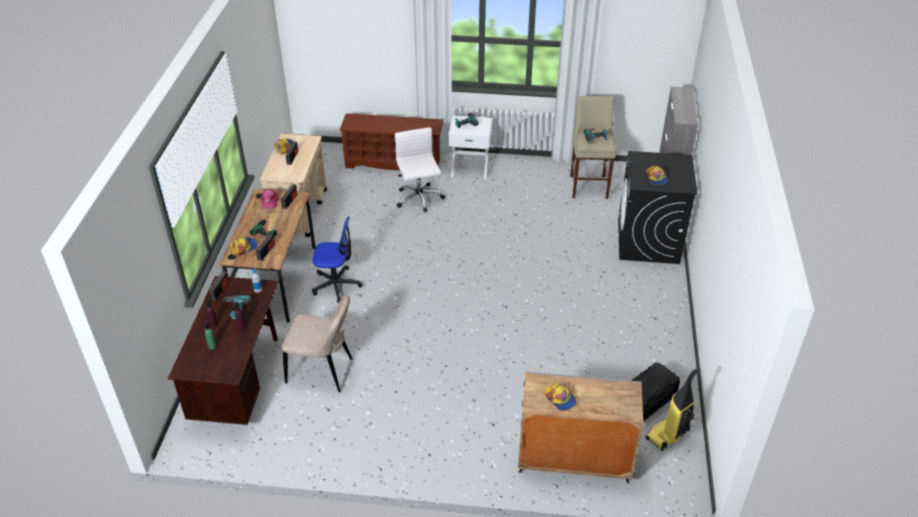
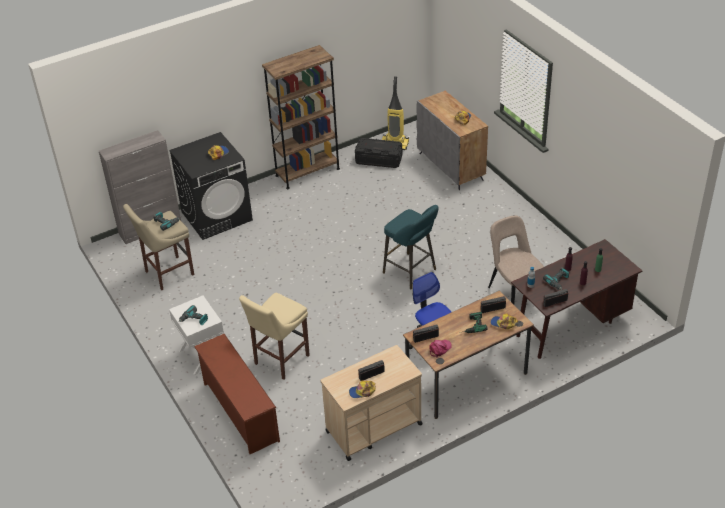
camera: 125 degrees left, 0 degrees up
(419, 199) = (279, 361): white office chair -> beige stool
(432, 321) = (411, 272): none -> turquoise stool
(670, 332) = (307, 172): none -> brown bookcase

